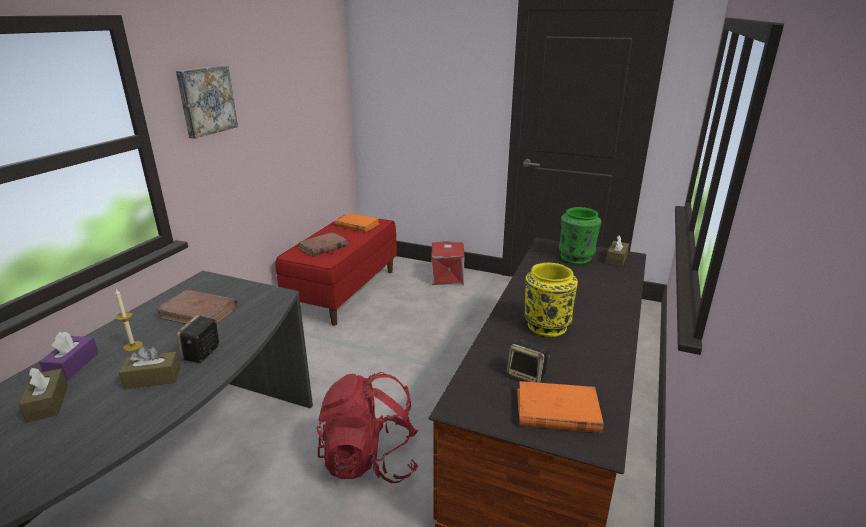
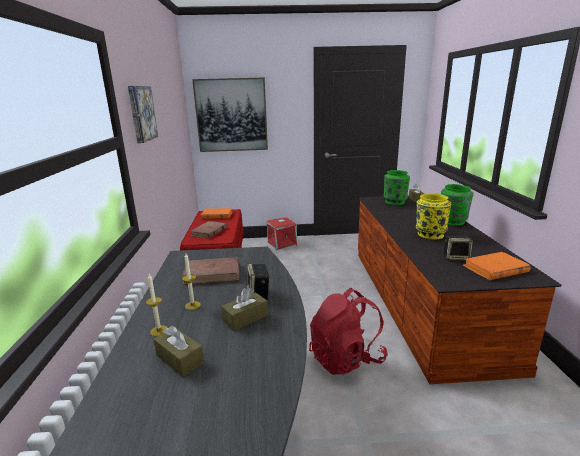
camera: 25 degrees left, 5 degrees down
(73, 365) = (159, 331): purple tissue box -> candle
(401, 92) = (231, 115): none -> picture
(614, 313) = (453, 222): none -> green vase

